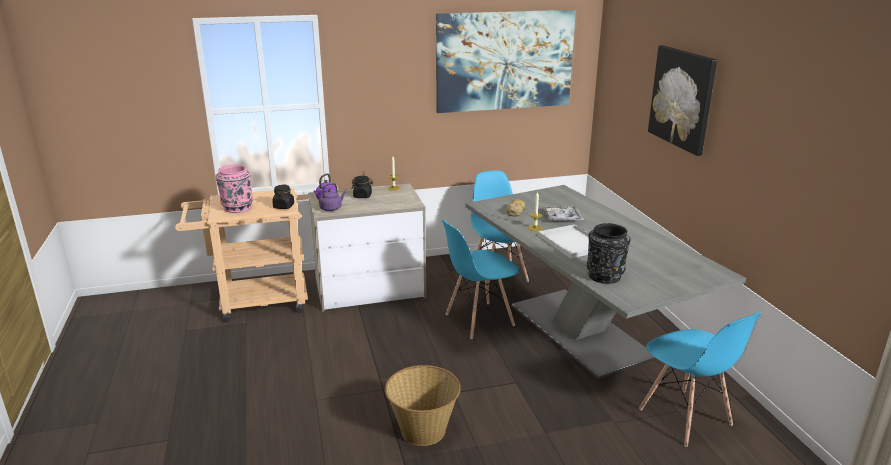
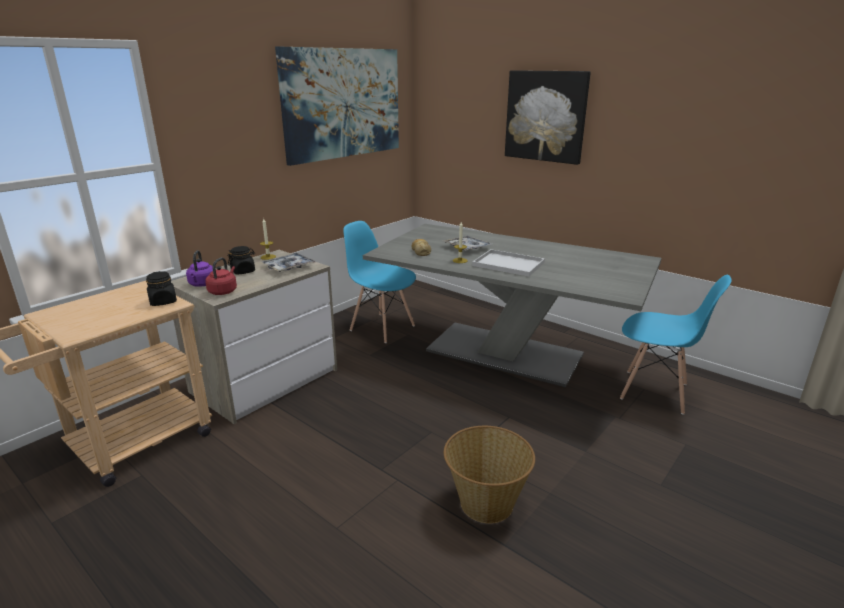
camera: 35 degrees left, 0 degrees up
(237, 208) = (93, 319): pink vase -> none
(332, 208) = (223, 291): purple kettle -> red kettle
(396, 200) = (288, 267): none -> tray
(479, 320) = (411, 373): blue chair -> none
(605, 275) = (576, 282): black vase -> none

